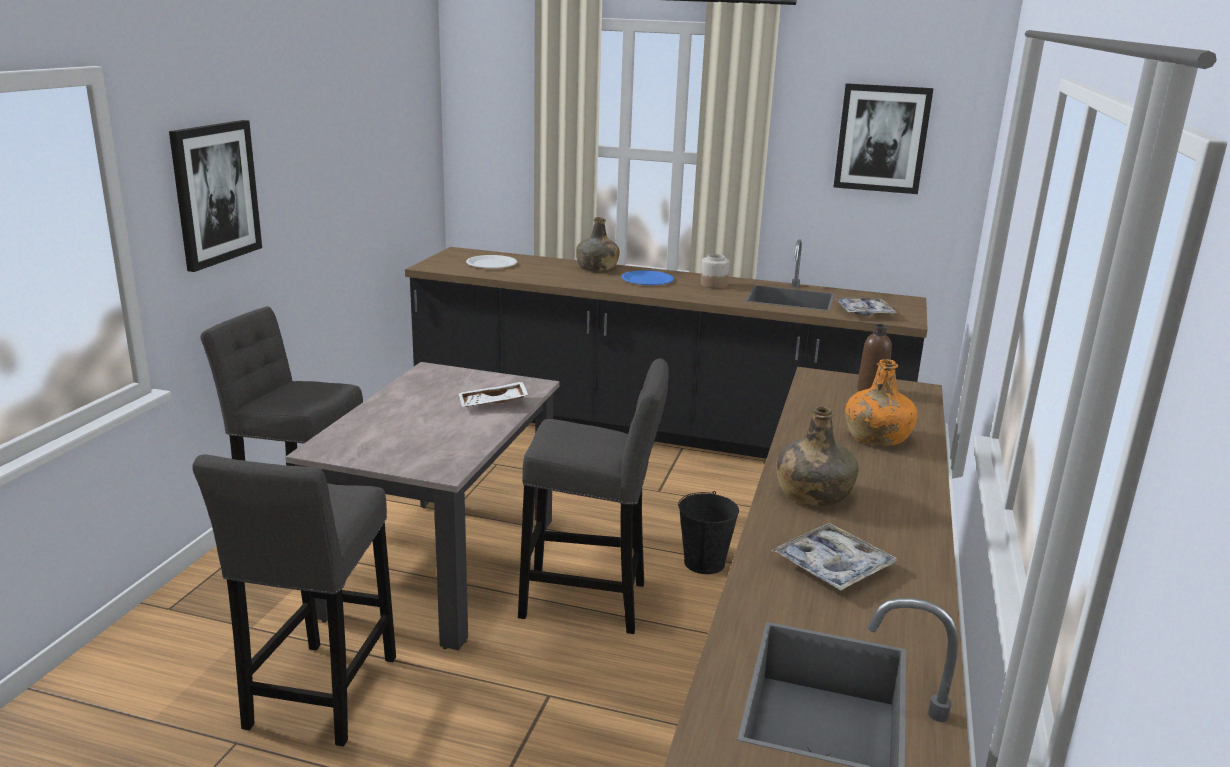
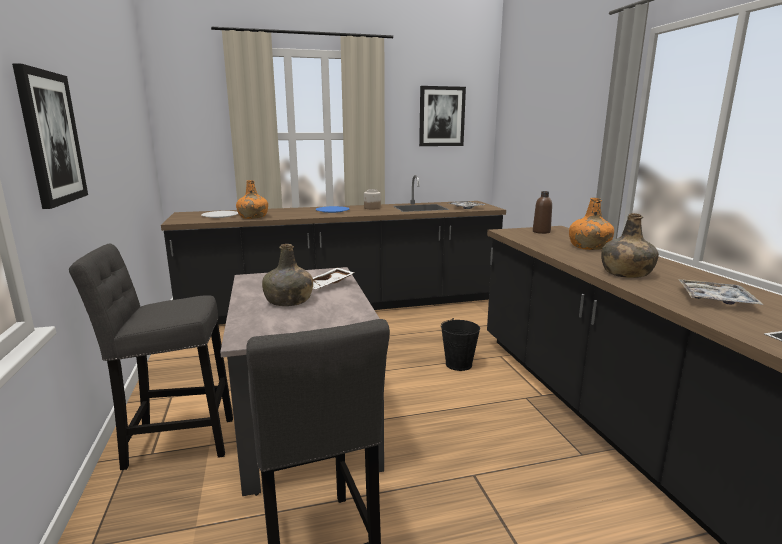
camera: 30 degrees left, 5 degrees down
(524, 274) = (252, 217): none -> orange bottle
(591, 602) = (427, 407): grey stool -> none
(597, 268) = (292, 210): green bottle -> green bottle (289, 301)

